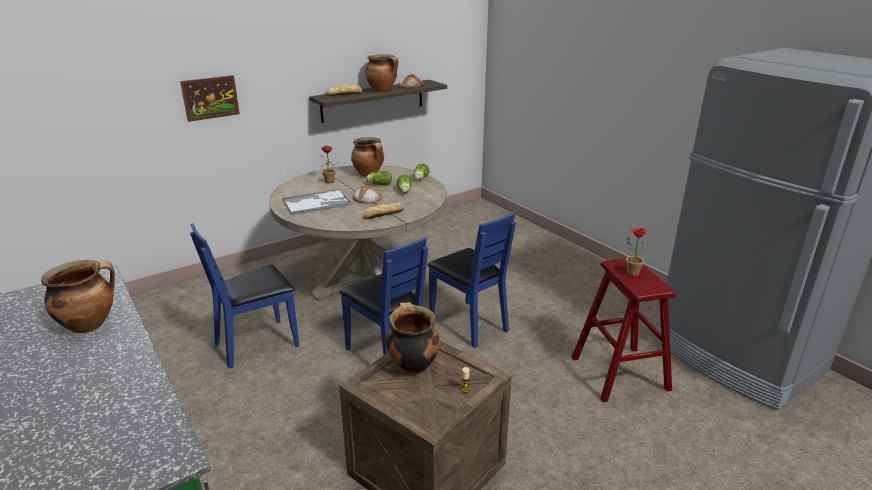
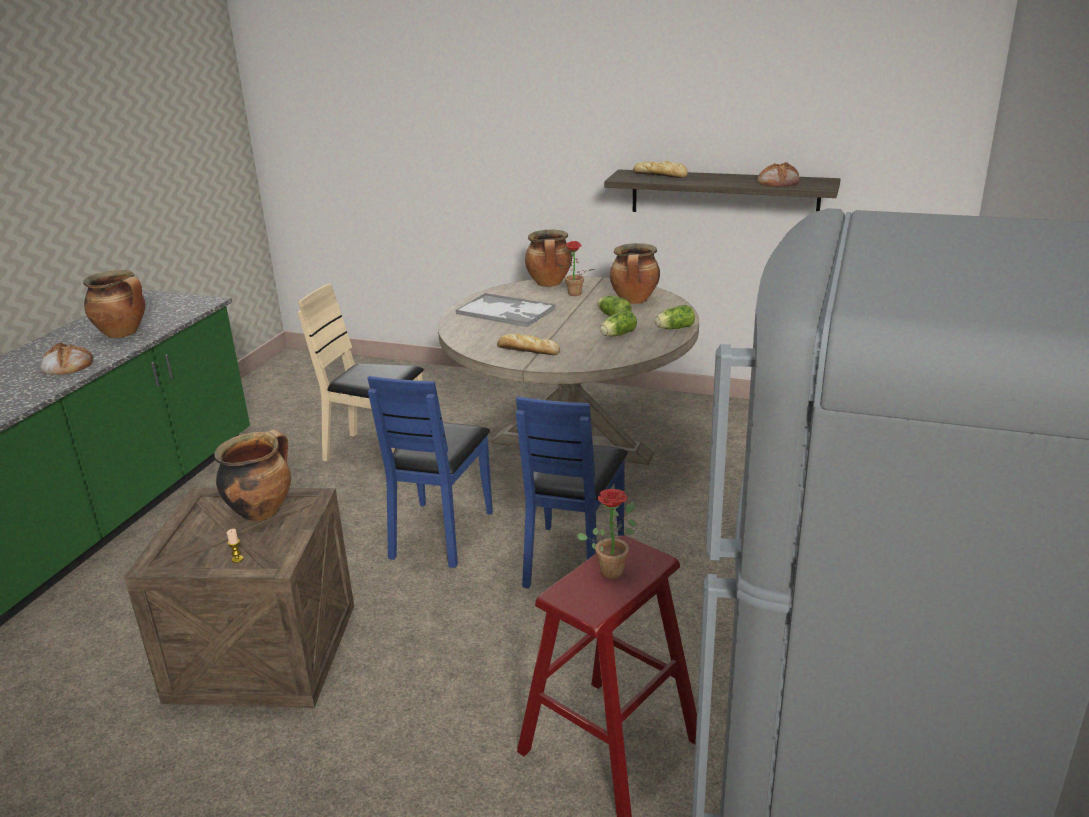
camera: 55 degrees right, 0 degrees up
(210, 98) = (487, 148): picture -> none
(257, 344) = (376, 453): blue chair -> beige chair
(367, 198) = (561, 326): bread -> bread (67, 365)
(382, 90) = (719, 180): cooking pot -> cooking pot (549, 284)

